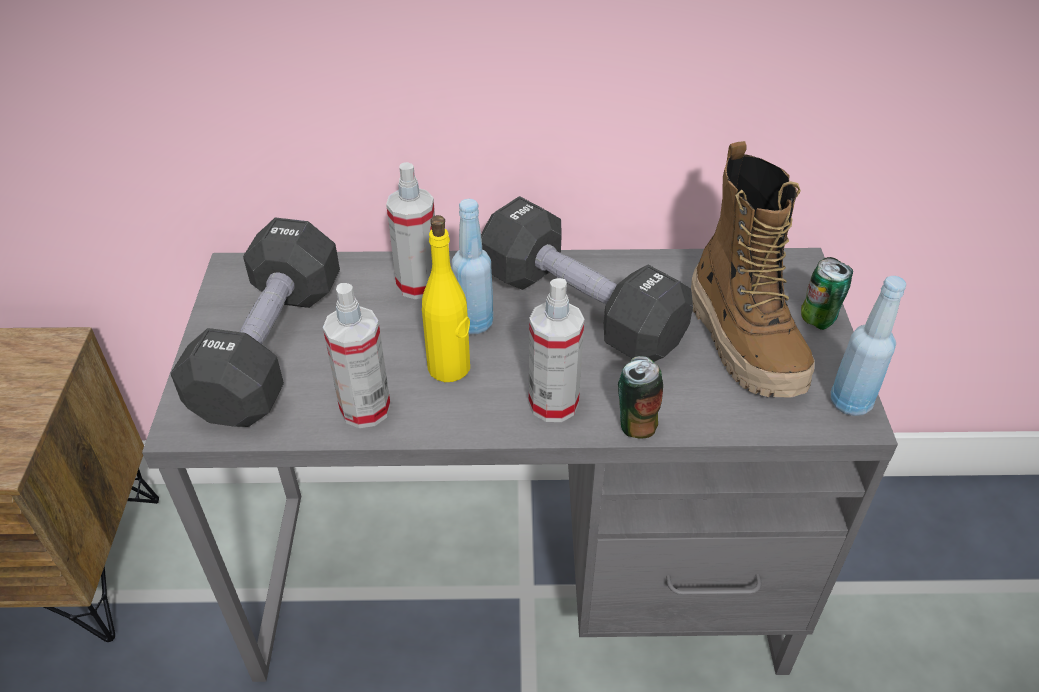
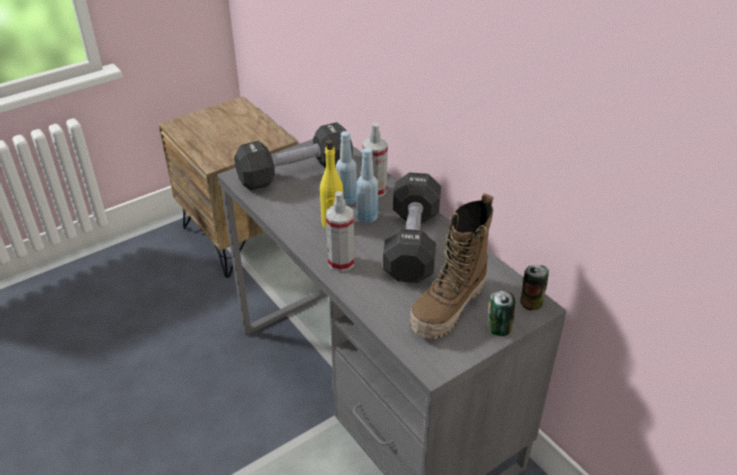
camera: 55 degrees right, 5 degrees down
(365, 409) = (287, 213): spray bottle -> none
(636, 423) = (354, 292): can -> can (531, 303)
(850, 403) = (443, 362): blue bottle -> blue bottle (346, 200)

